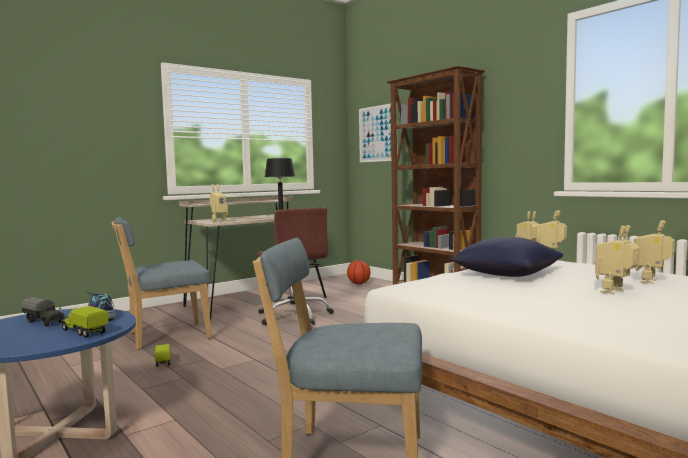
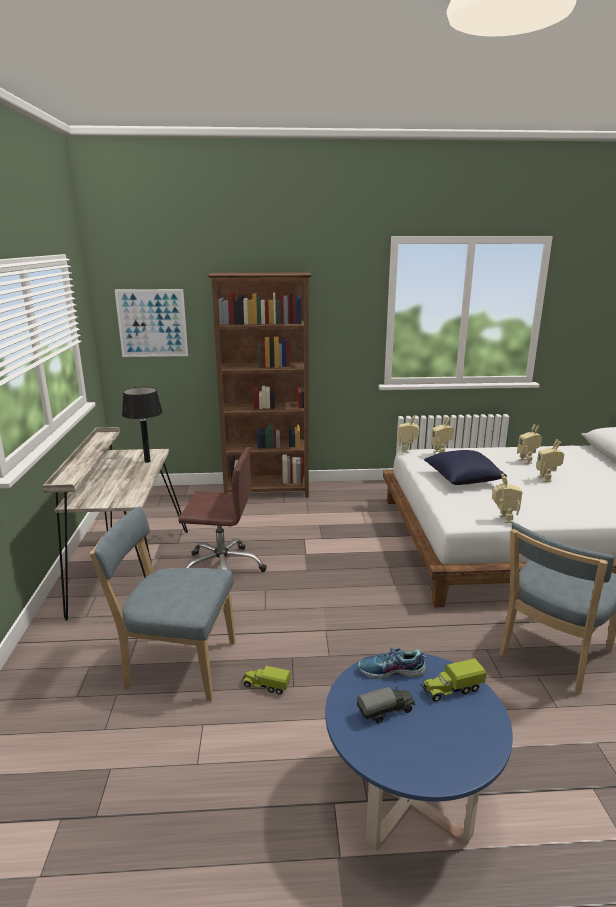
camera: 55 degrees left, 15 degrees up
(165, 336) = (176, 664): blue chair -> blue chair turned 90 degrees clockwise
(218, 222) = (132, 498): toy robot -> toy robot (503, 519)
(358, 284) = (166, 500): basketball -> none

